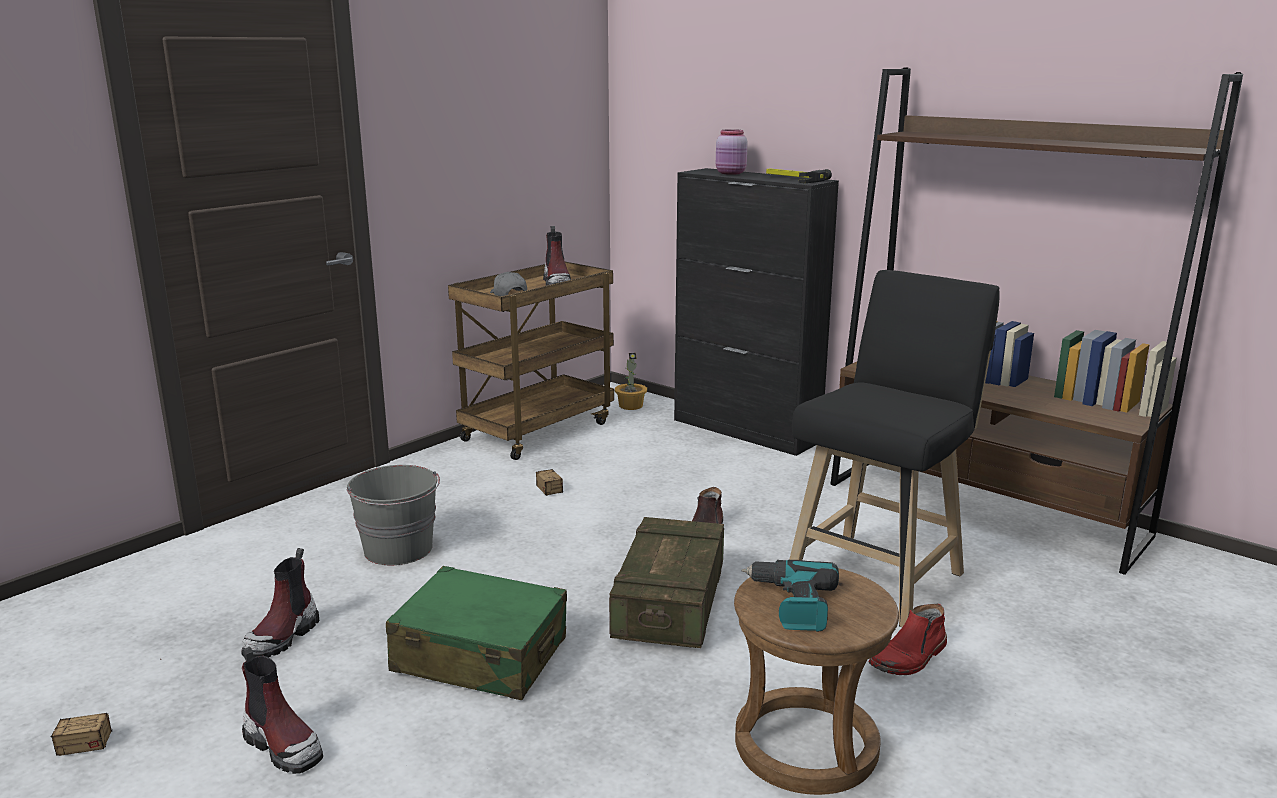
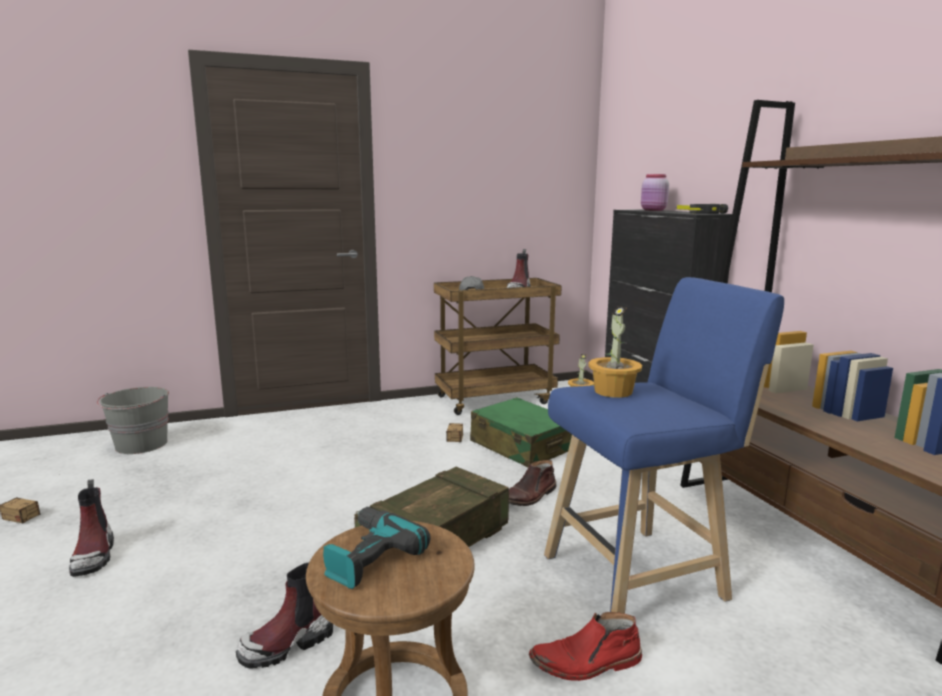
camera: 30 degrees right, 5 degrees down
(283, 637) = (187, 488): boot -> boot (288, 644)
(399, 549) = (316, 453): grey bucket -> grey bucket (141, 445)
(480, 655) = (269, 536): green suitcase -> green suitcase (521, 446)
(861, 398) = (614, 391): none -> potted plant
(879, 575) = (642, 575): black stool -> blue stool

